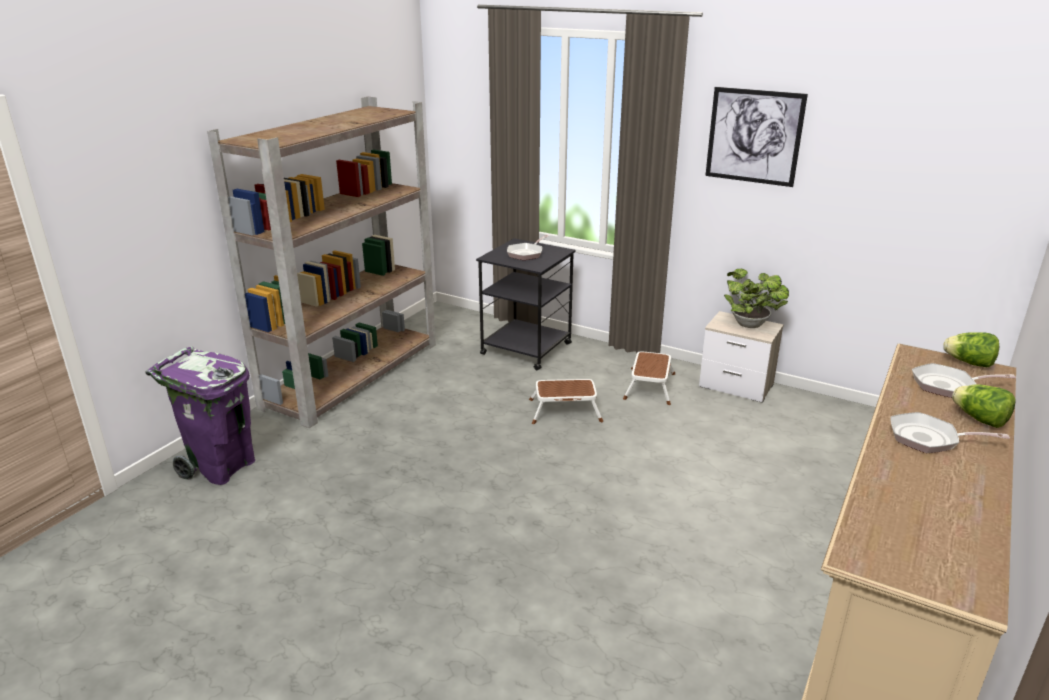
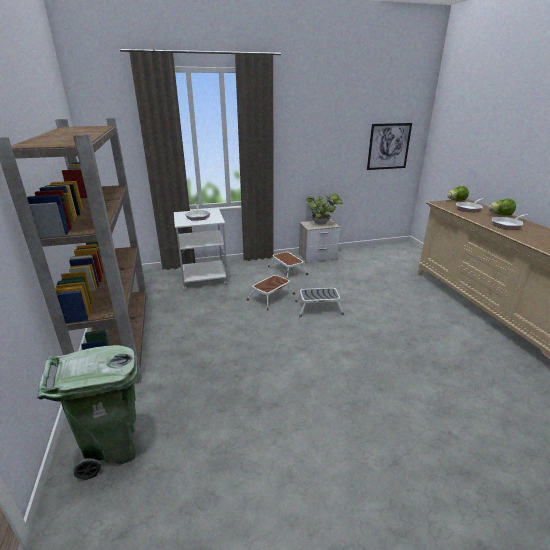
camera: 45 degrees left, 0 degrees up
(221, 467) = (112, 448): purple trash can -> green trash can
(527, 349) = (205, 278): black cart -> white cart
(600, 454) = (318, 308): none -> grey step ladder
(754, 136) = (308, 123): picture -> picture (388, 146)

